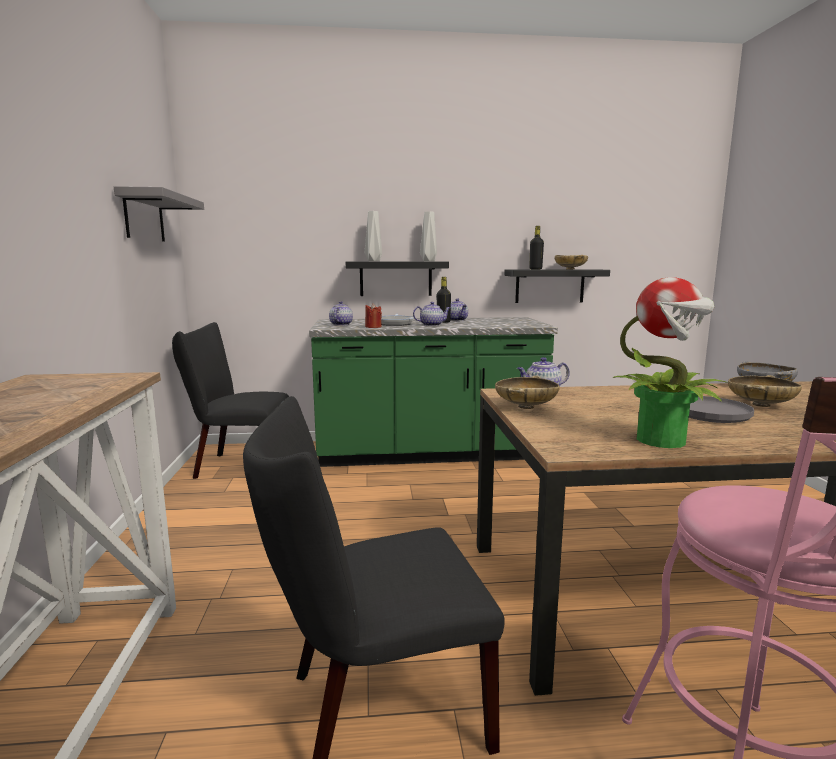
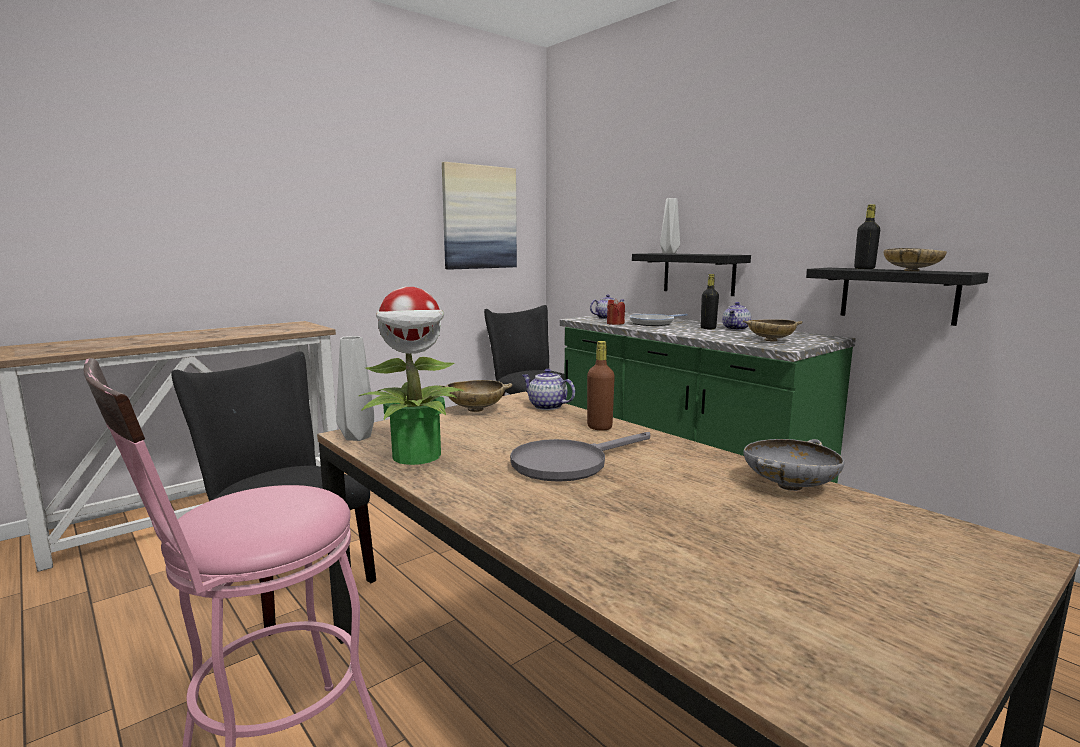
camera: 55 degrees right, 0 degrees up
(144, 217) = (479, 217): grey shelf -> picture
(428, 261) = (724, 254): grey vase -> grey vase (359, 437)
(432, 325) = (675, 329): teapot -> none
(617, 392) = (599, 427): none -> brown bottle
(760, 405) = (657, 487): beige bowl -> beige bowl (770, 340)

